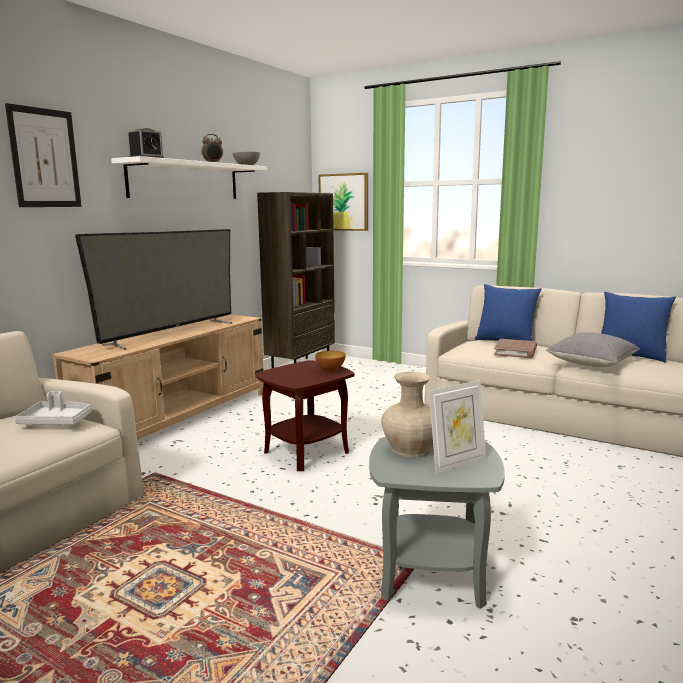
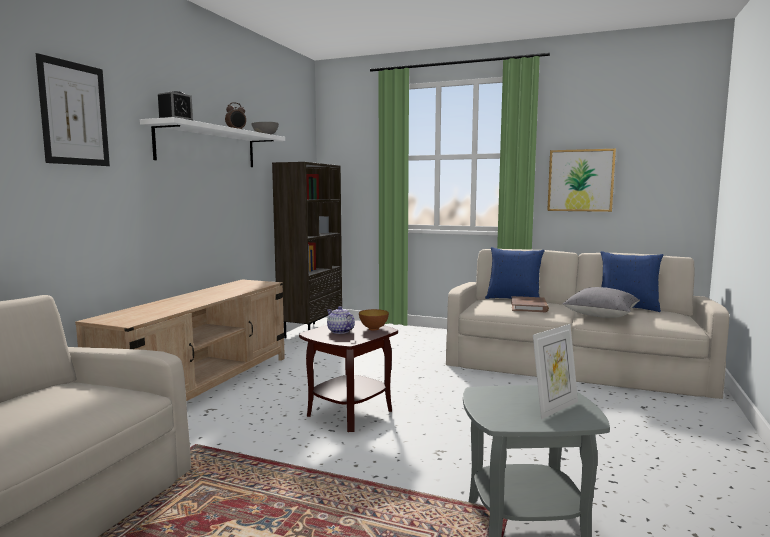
camera: 10 degrees left, 5 degrees down
(57, 421) = (99, 392): grey tray -> none
(171, 333) = (198, 298): television -> none
(295, 372) = (339, 331): none -> teapot
(343, 202) = (348, 174): picture -> picture (580, 180)
(410, 449) = (501, 397): beige vase -> none

